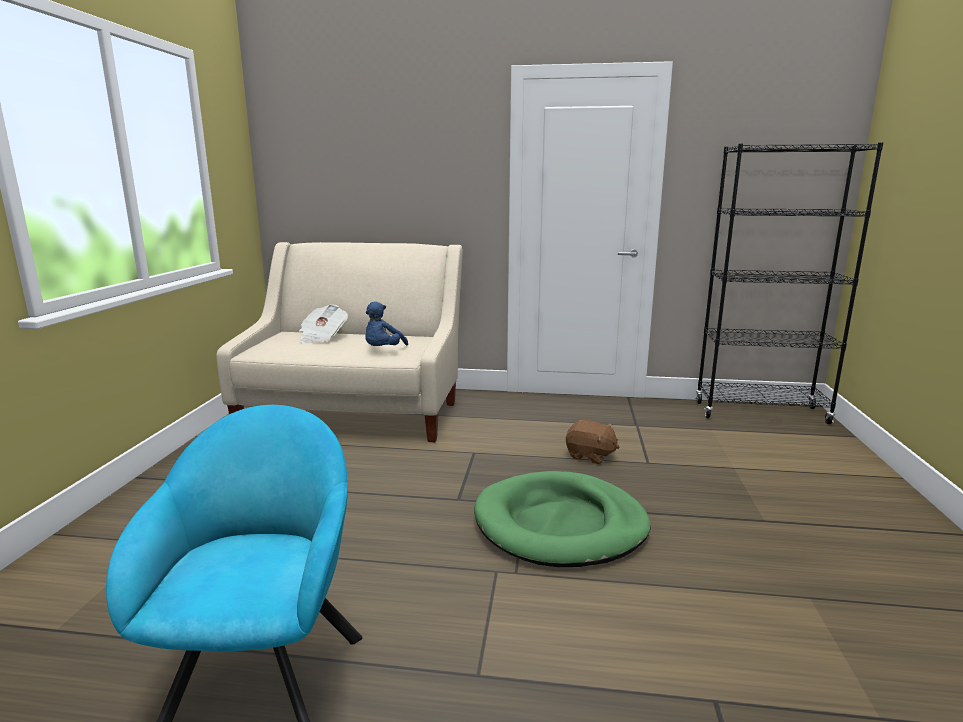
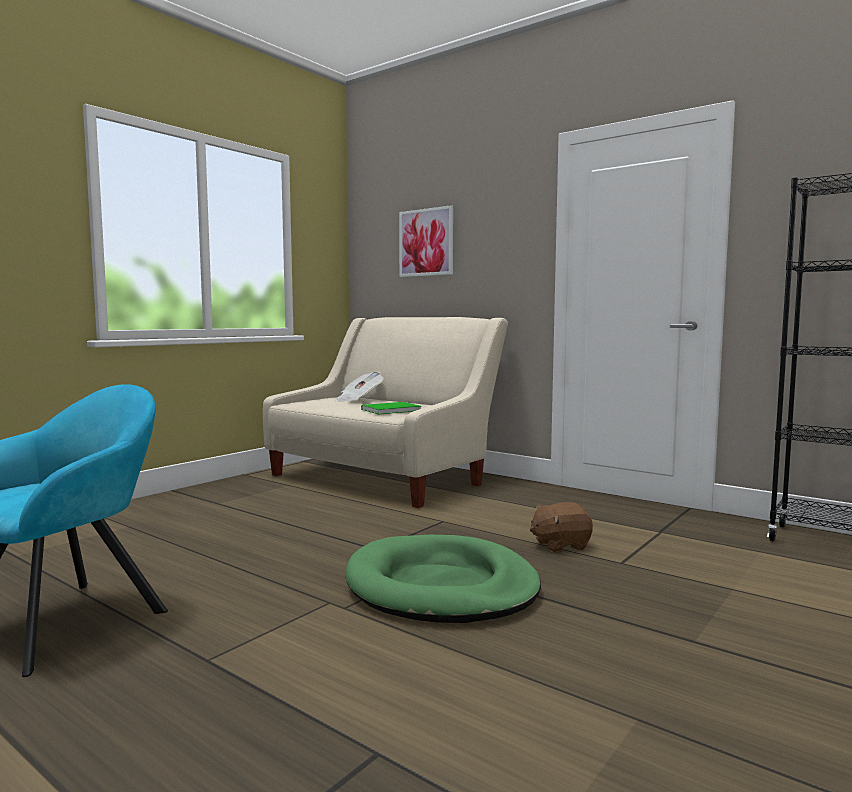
camera: 30 degrees right, 10 degrees down
(360, 162) = (426, 242): none -> picture
(383, 350) = (389, 410): blue plush toy -> green book
(590, 456) = (560, 545): brown plush toy -> brown plush toy turned 105 degrees clockwise

